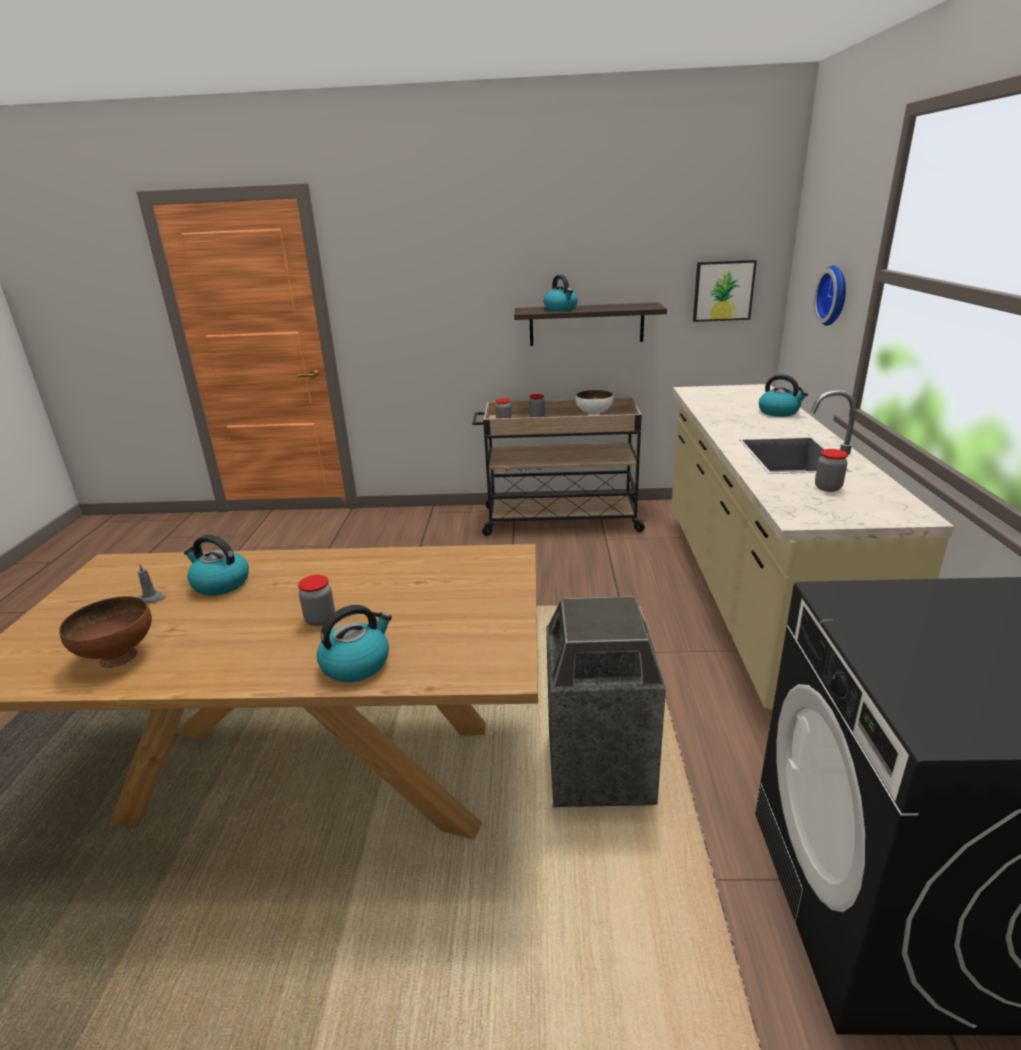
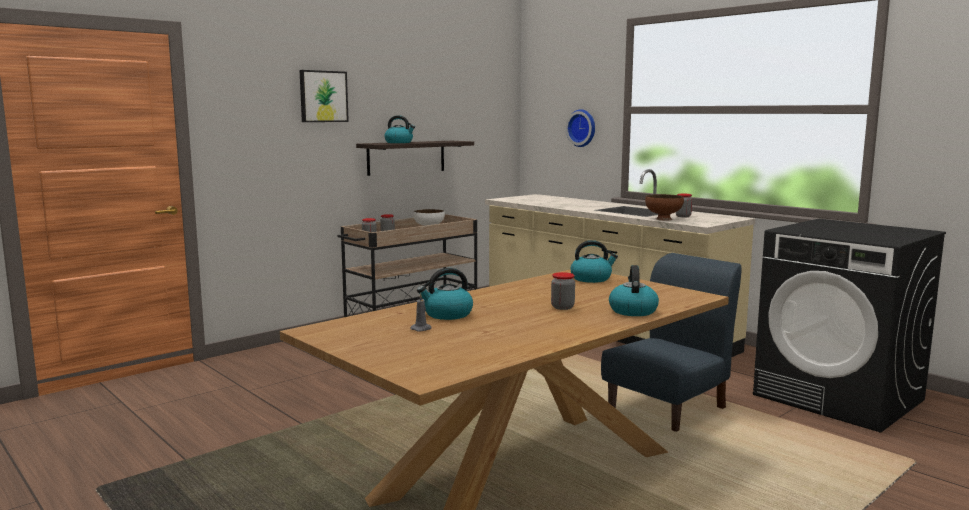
camera: 45 degrees left, 15 degrees down
(119, 656) = (493, 345): brown bowl -> brown bowl (663, 219)
(600, 770) = (668, 408): trash can -> blue chair
(723, 290) = (487, 133): picture -> picture (323, 96)
(779, 412) = (579, 201): kettle -> kettle (591, 279)

